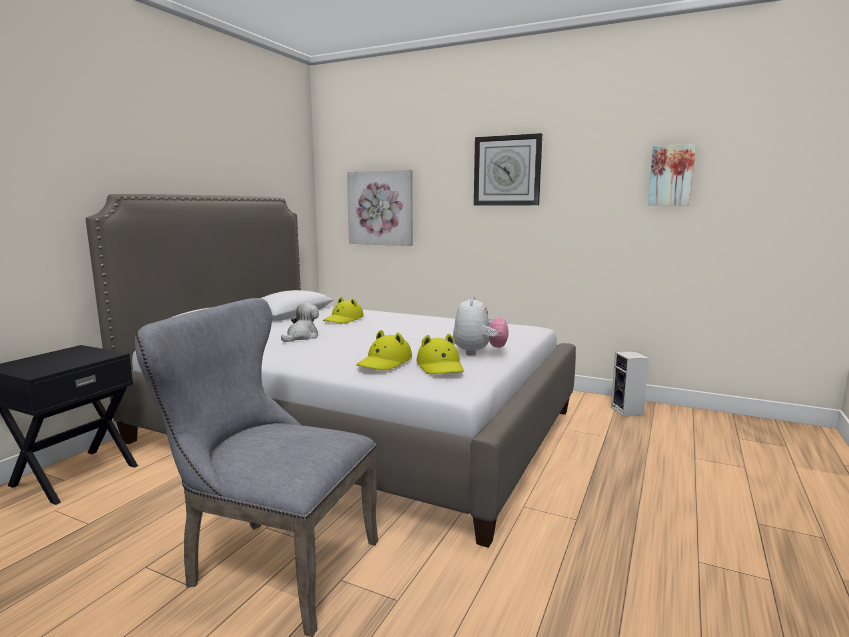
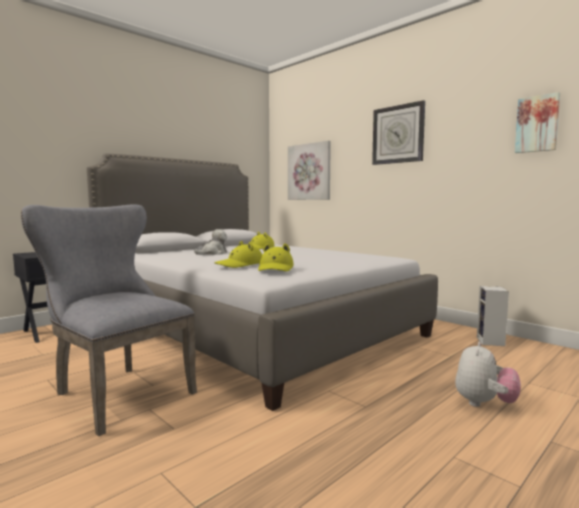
camera: 20 degrees right, 5 degrees down
(479, 353) = (323, 266): plush toy -> plush toy (484, 403)

